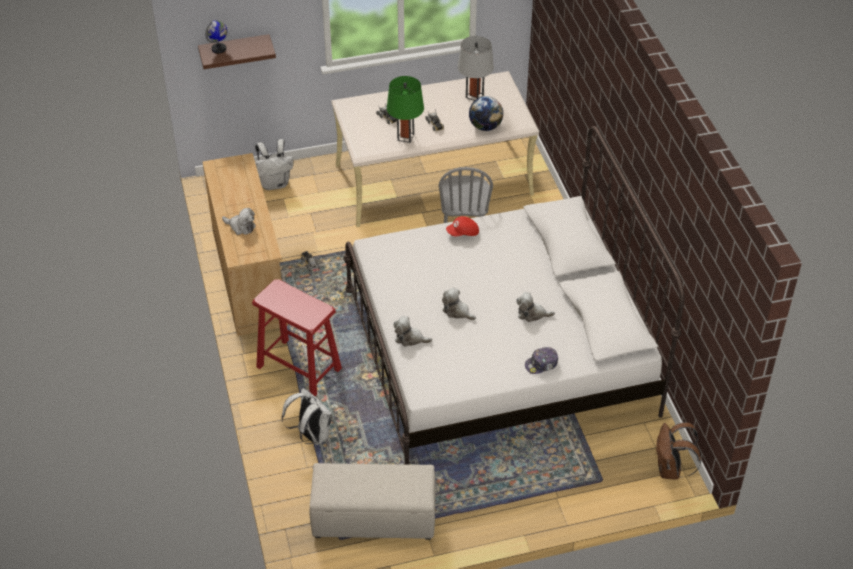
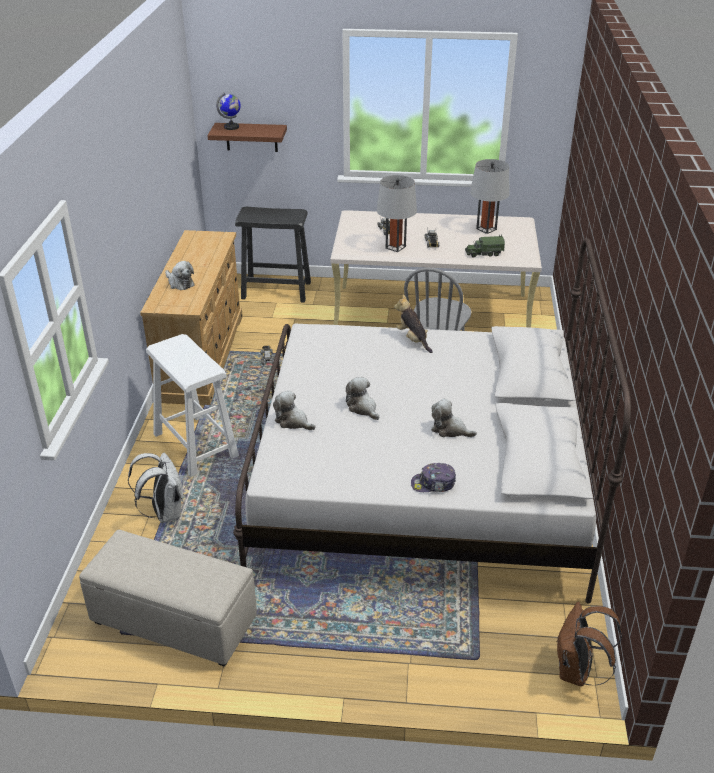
camera: 20 degrees right, 10 degrees down
(275, 183) = (277, 290): white backpack -> black stool
(298, 367) = (195, 444): red stool -> white stool
(405, 137) = (395, 247): green table lamp -> grey table lamp
(463, 233) = (413, 339): red cap -> plush toy
(485, 127) = (484, 253): globe -> toy truck

